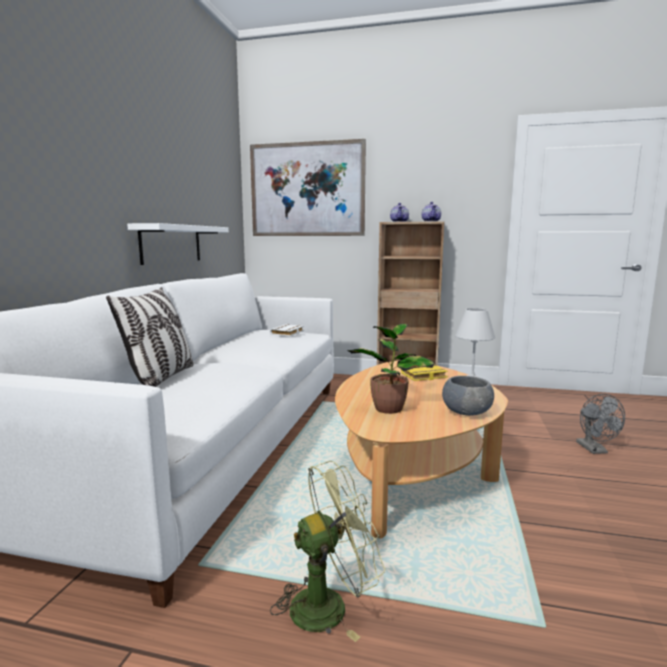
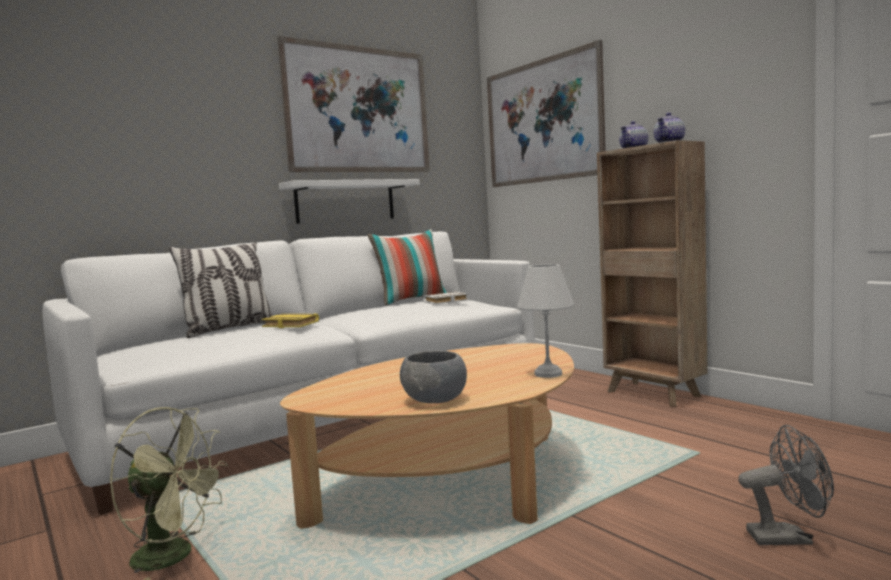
camera: 40 degrees right, 5 degrees down
(178, 157) = (359, 110): none -> picture
(246, 334) = (412, 301): none -> pillow
(389, 408) = (374, 383): potted plant -> none
(423, 376) = (508, 361): yellow book -> yellow book (289, 325)
(595, 450) = (788, 537): grey fan -> grey fan turned 120 degrees counterclockwise

